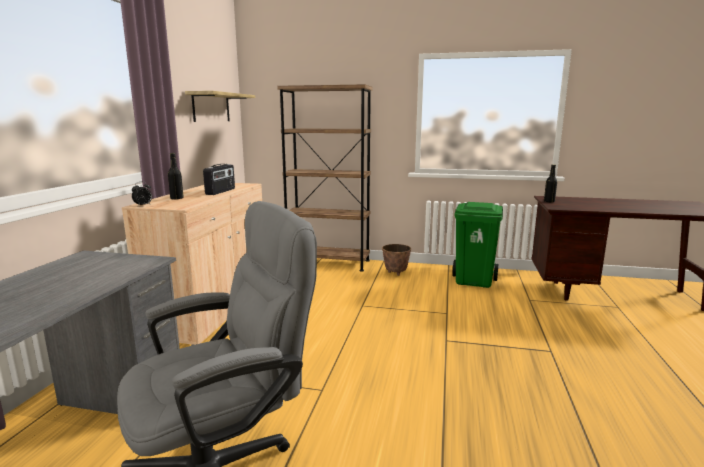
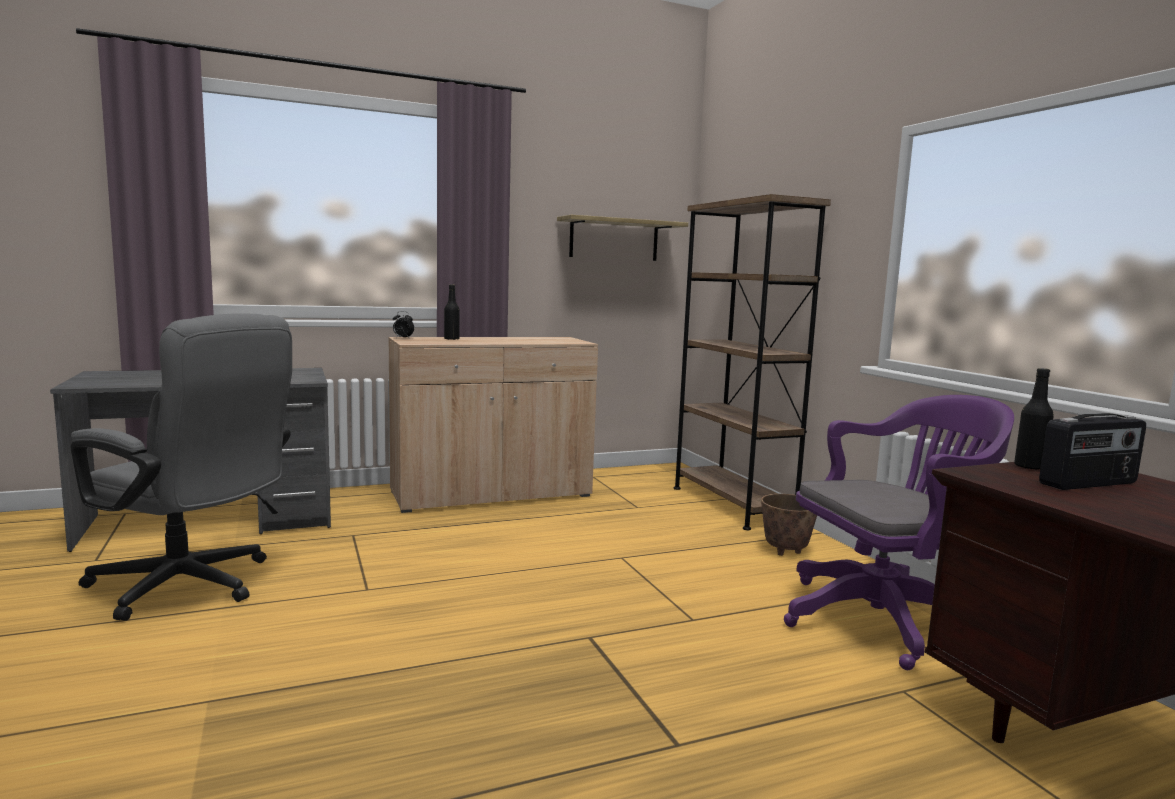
camera: 55 degrees right, 5 degrees down
(221, 191) = (515, 341): radio -> radio (1089, 484)
(474, 281) = (885, 619): green trash can -> purple office chair

